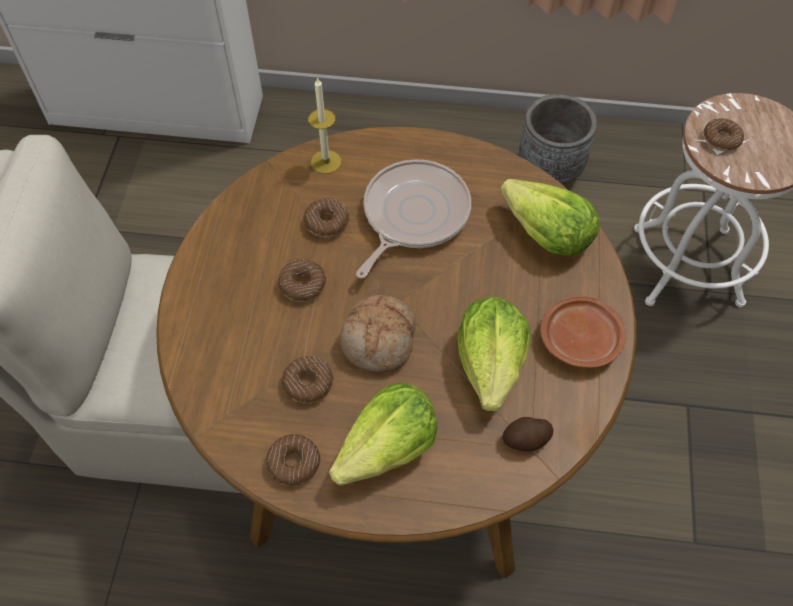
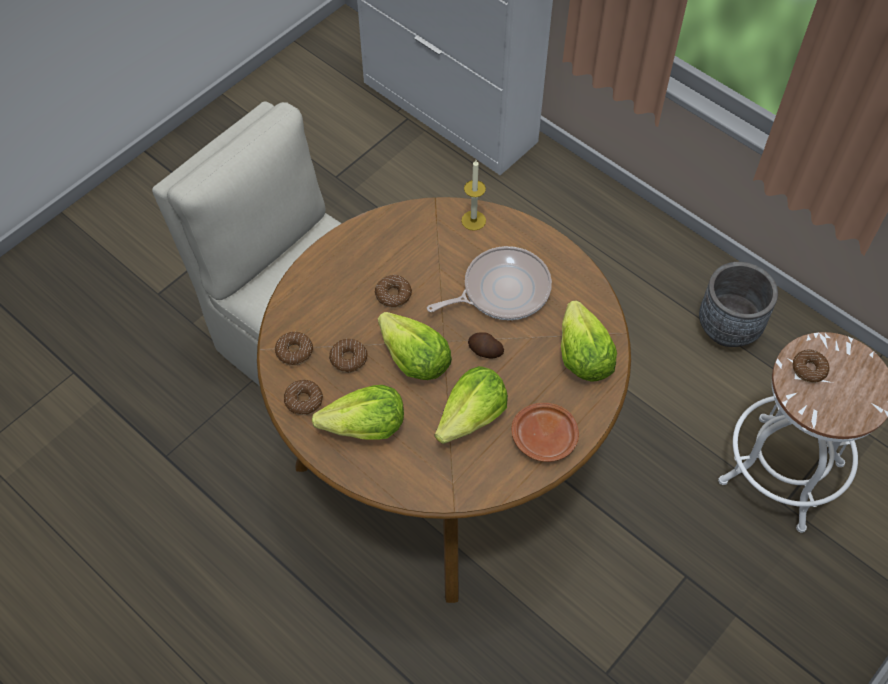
camera: 35 degrees right, 0 degrees up
(326, 222) = (441, 262): donut -> donut (294, 352)
(380, 340) = (413, 359): bread -> lettuce
(527, 440) = (454, 476): potato -> potato (485, 351)

